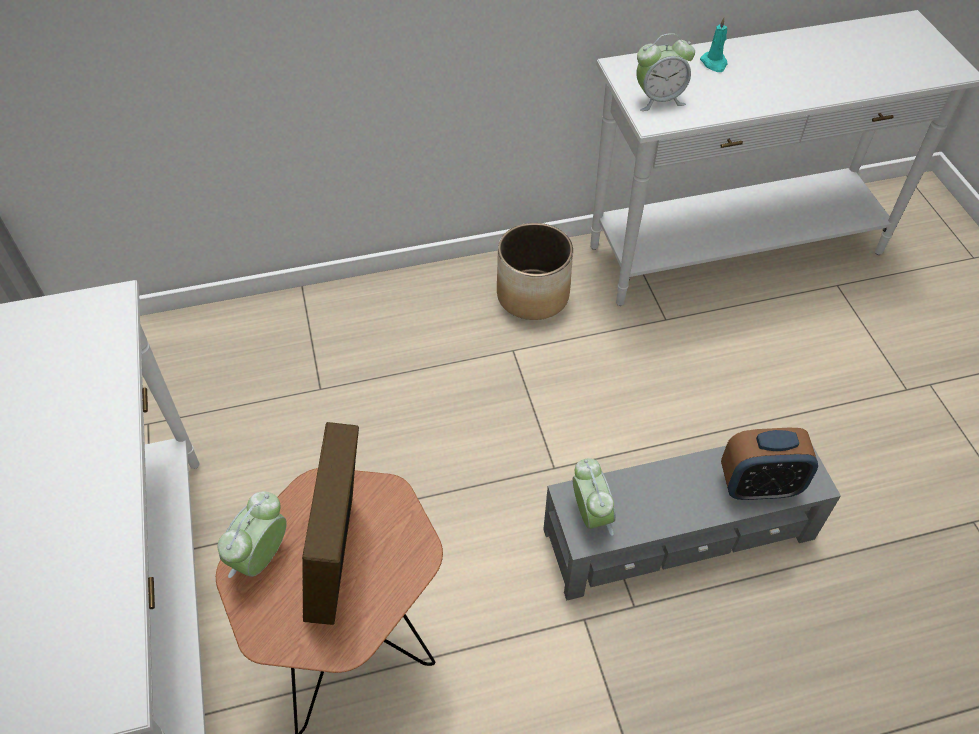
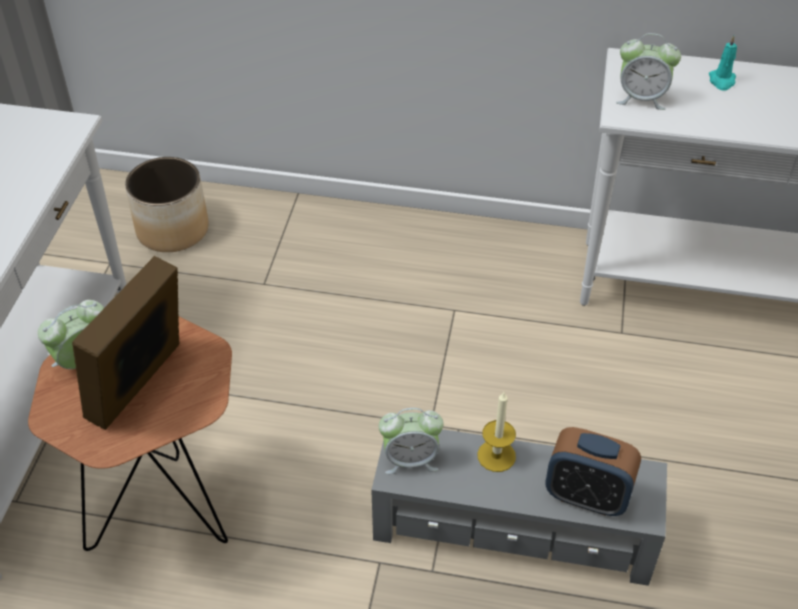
camera: 25 degrees right, 5 degrees down
(533, 295) = (503, 267): planter -> planter (173, 229)
(590, 515) = (410, 459): alarm clock -> alarm clock turned 75 degrees clockwise
(662, 480) = (496, 456): none -> candle

